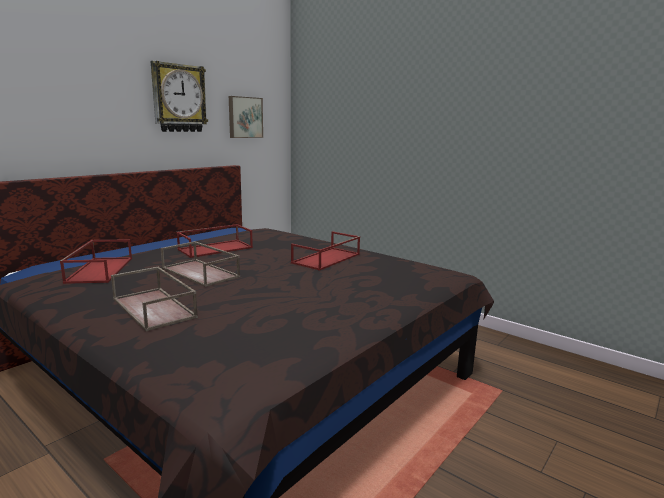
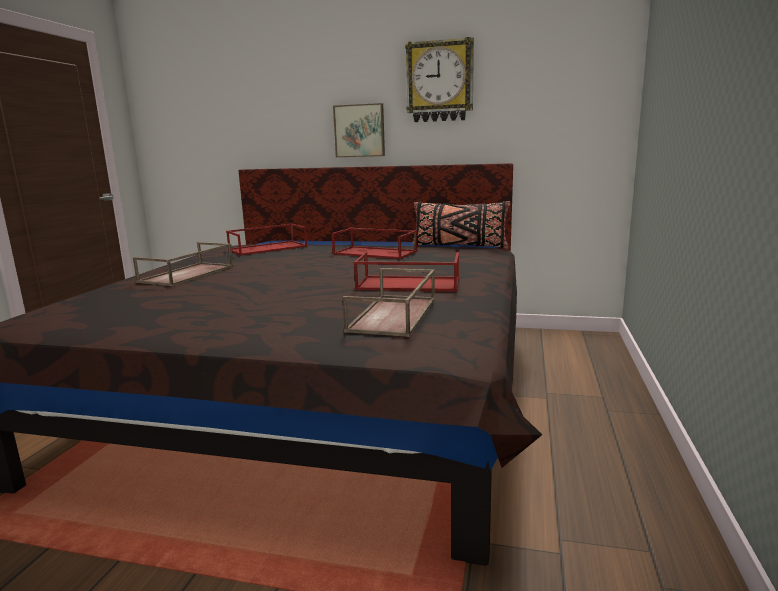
camera: 65 degrees right, 0 degrees up
(201, 272) = (291, 264): brown tray -> brown tray (394, 315)
(238, 232) = (459, 246): none -> black pillow
(245, 117) = (541, 97): picture -> picture (359, 131)

